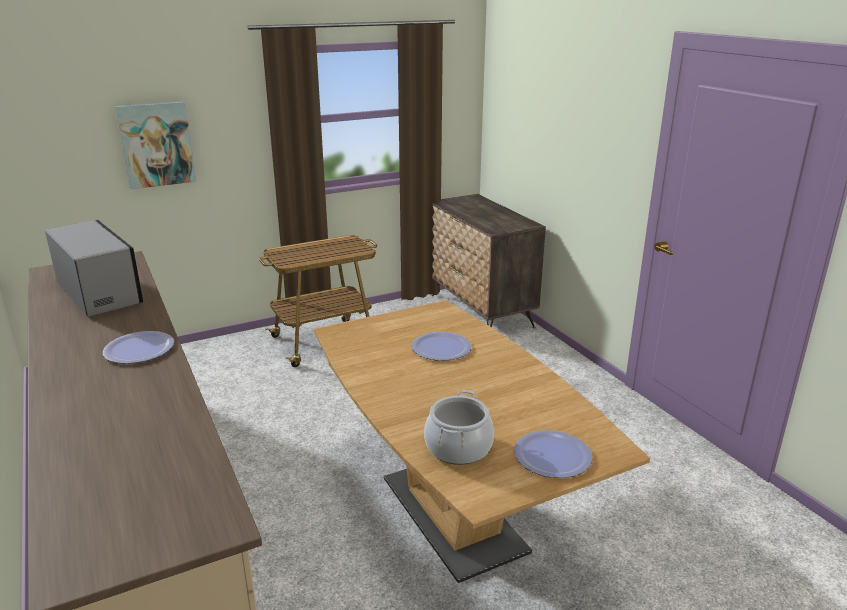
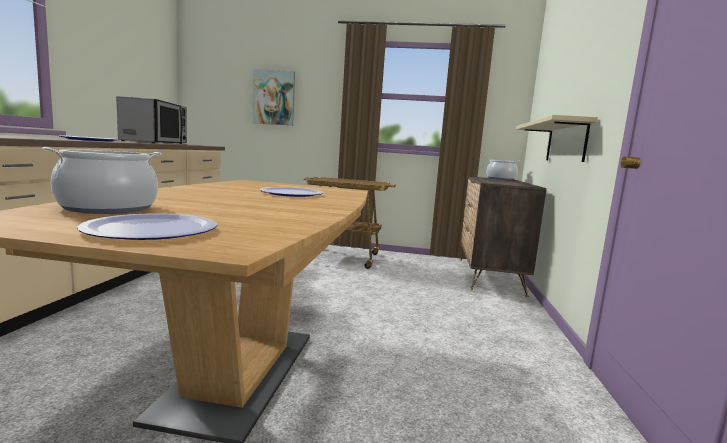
camera: 35 degrees right, 15 degrees down
(468, 200) = (500, 179): none -> cooking pot
(565, 186) = (566, 142): none -> beige shelf

